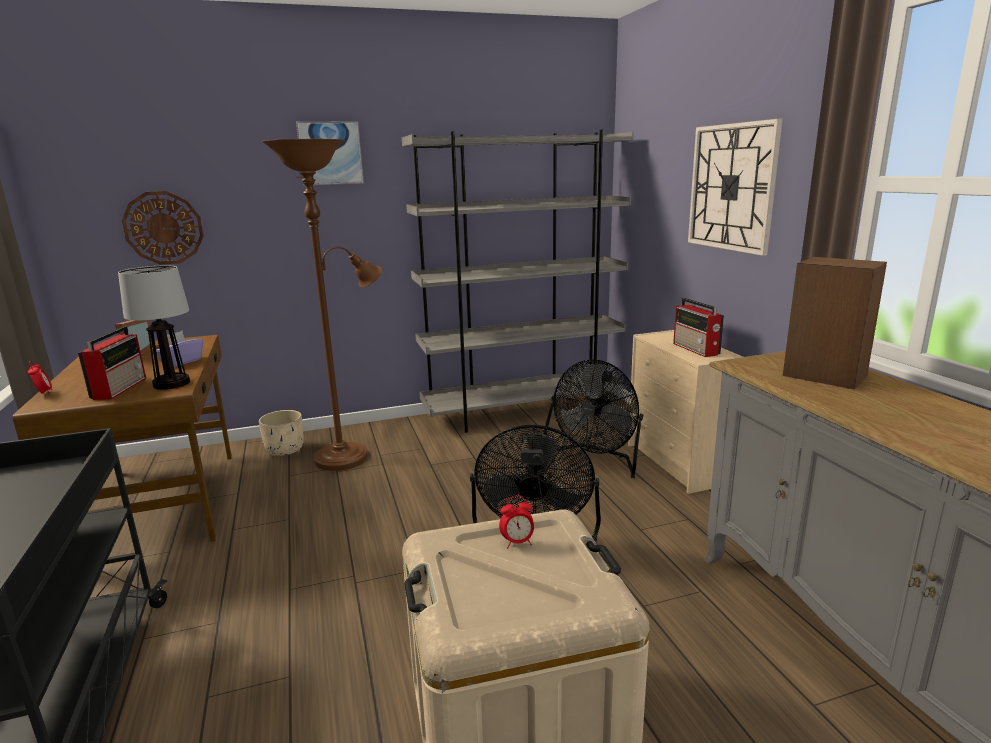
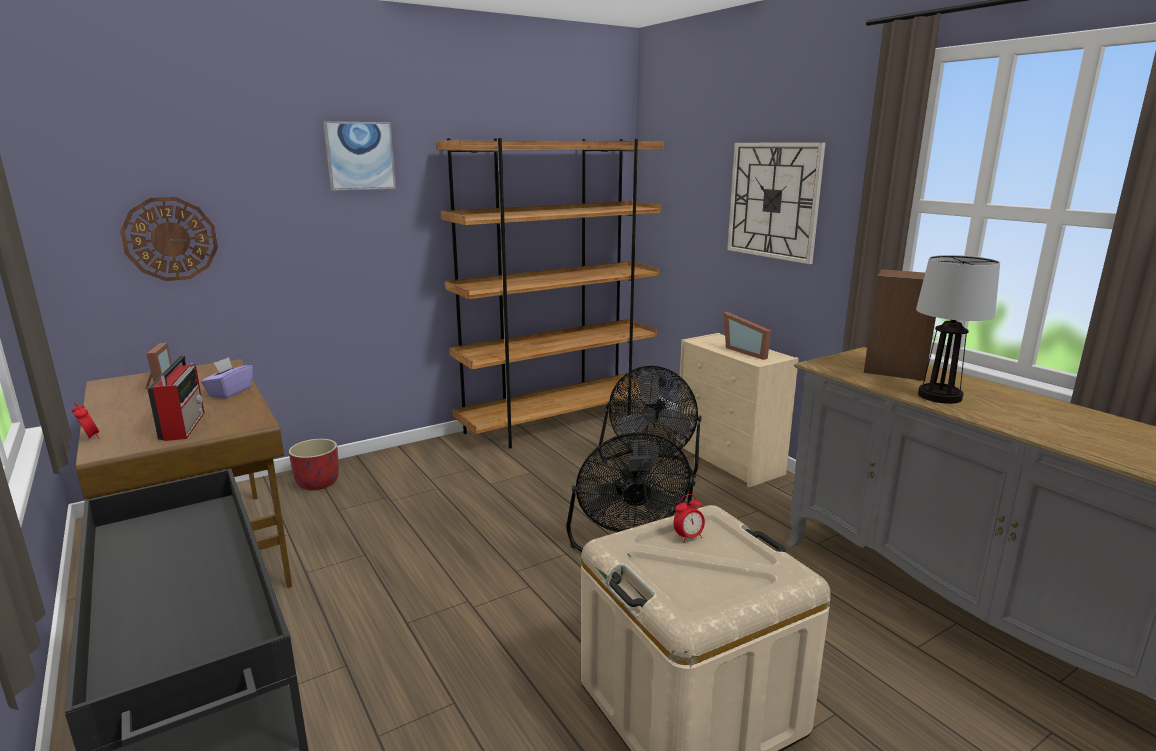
camera: 15 degrees left, 0 degrees up
(171, 383) = (242, 417): table lamp -> table lamp (938, 396)
(285, 449) = (318, 483): beige planter -> red planter
(348, 456) = (394, 483): brown floor lamp -> none
(523, 412) = (558, 423): grey bookcase -> brown bookcase
(696, 349) = (747, 351): radio -> picture frame

